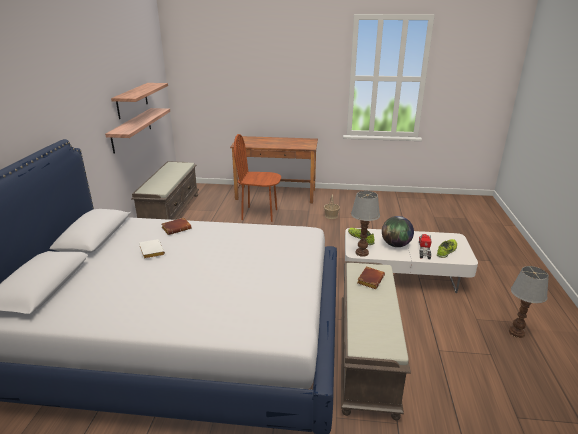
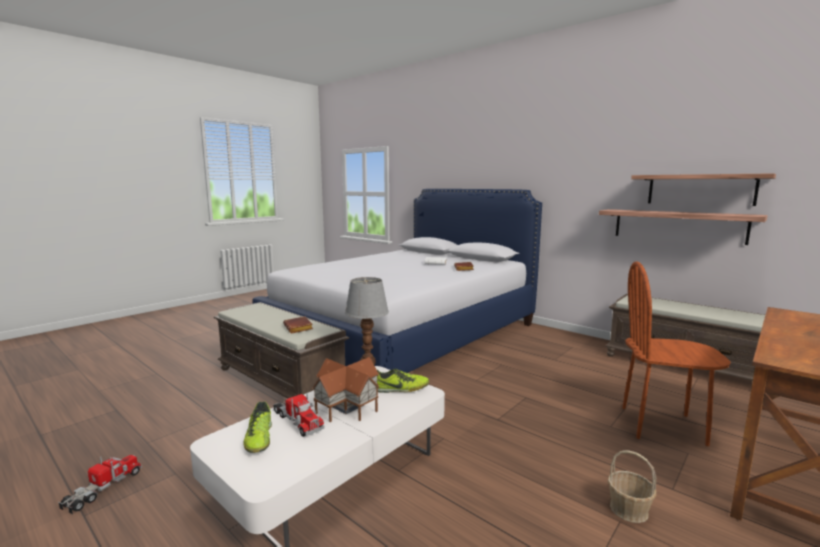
camera: 125 degrees right, 15 degrees down
(259, 214) = (662, 426): brown chair -> brown chair turned 120 degrees counterclockwise
(396, 245) = (346, 405): globe -> toy house
(517, 333) = (103, 489): table lamp -> toy truck

